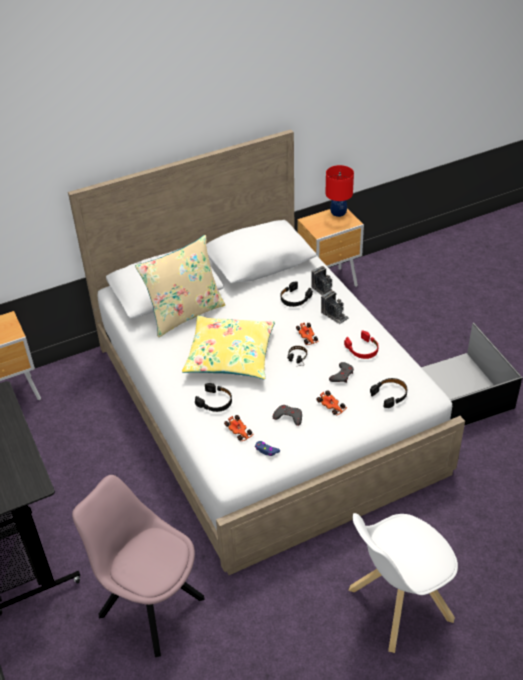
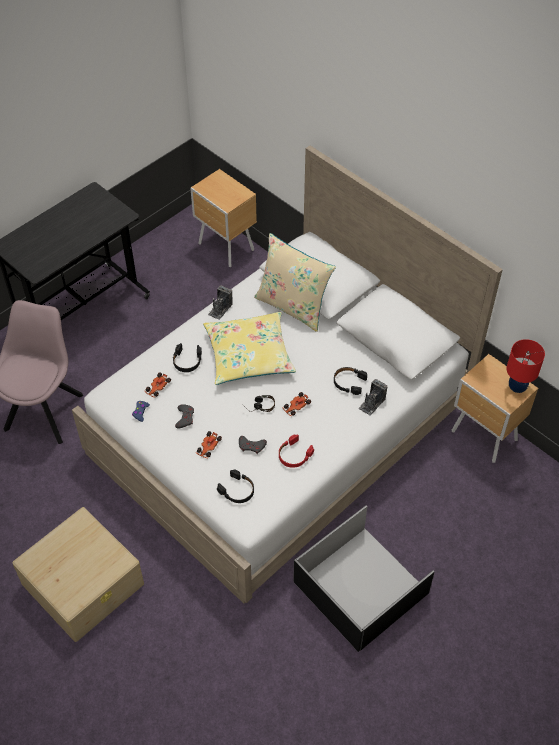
camera: 70 degrees right, 10 degrees up
(334, 315) = (337, 421): camera -> camera (220, 309)
(397, 605) = (84, 583): white chair -> beige storage box

